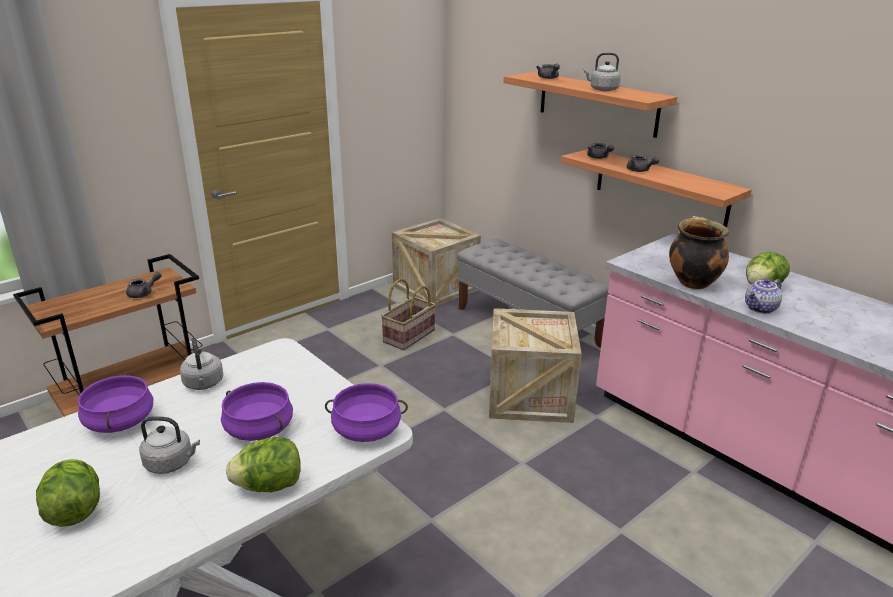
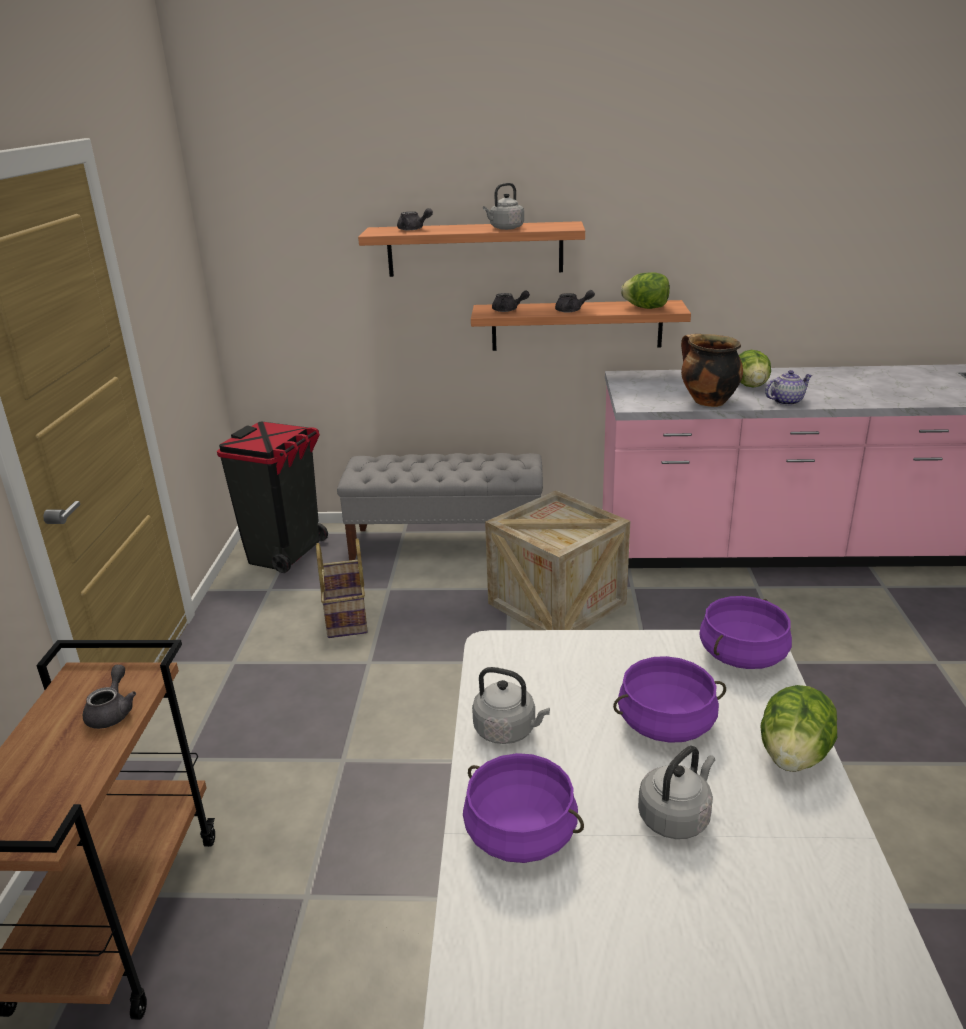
camera: 45 degrees left, 0 degrees up
(74, 511) = (714, 942): lettuce -> lettuce (646, 308)
(436, 288) = (286, 553): crate -> black trash can
(761, 309) = (786, 401): teapot -> teapot turned 120 degrees counterclockwise

